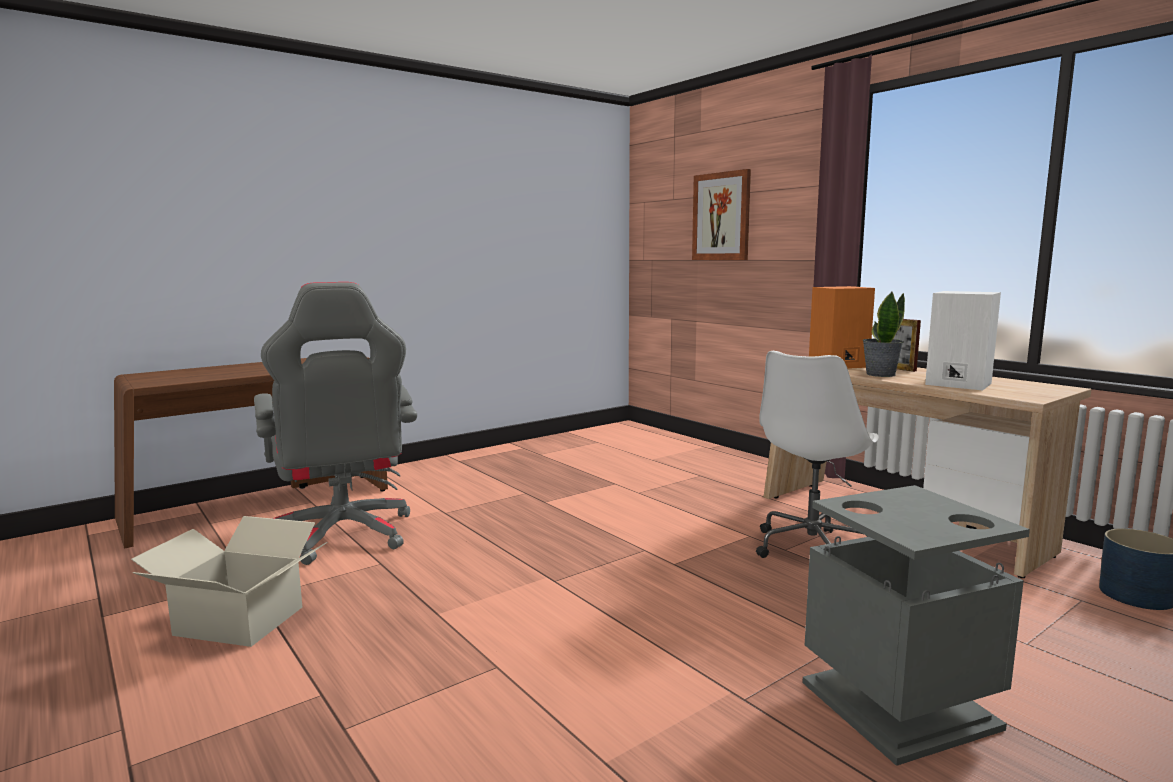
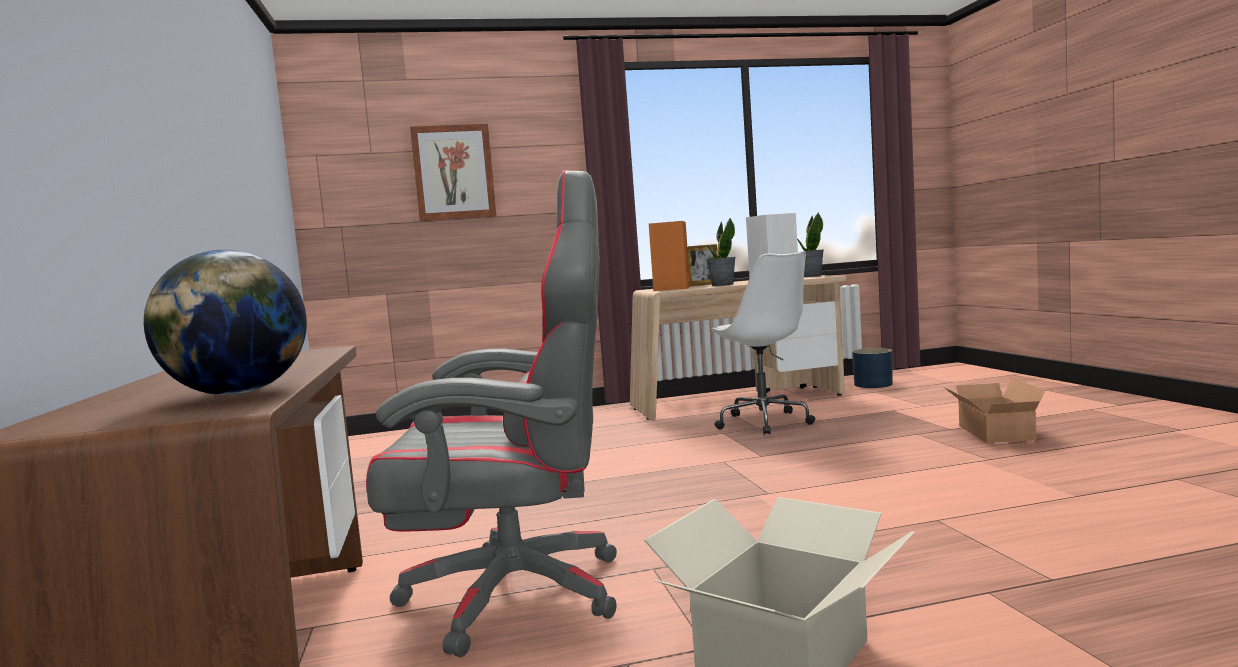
camera: 65 degrees left, 5 degrees down
(193, 378) = (238, 394): none -> globe
(896, 704) = (993, 433): grey trash can -> cardboard box
(1034, 391) = (810, 276): none -> potted plant

